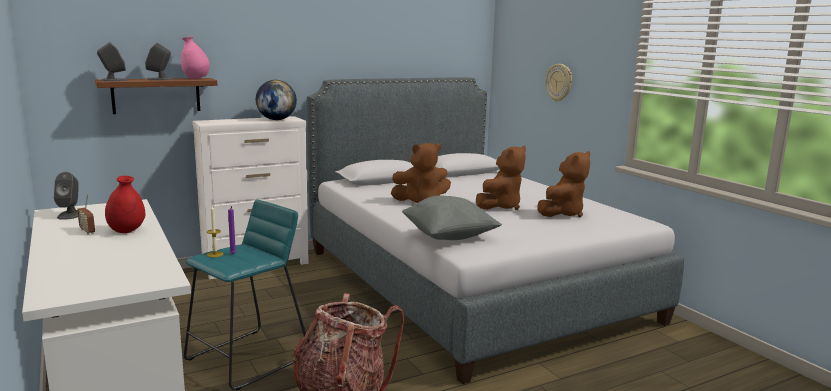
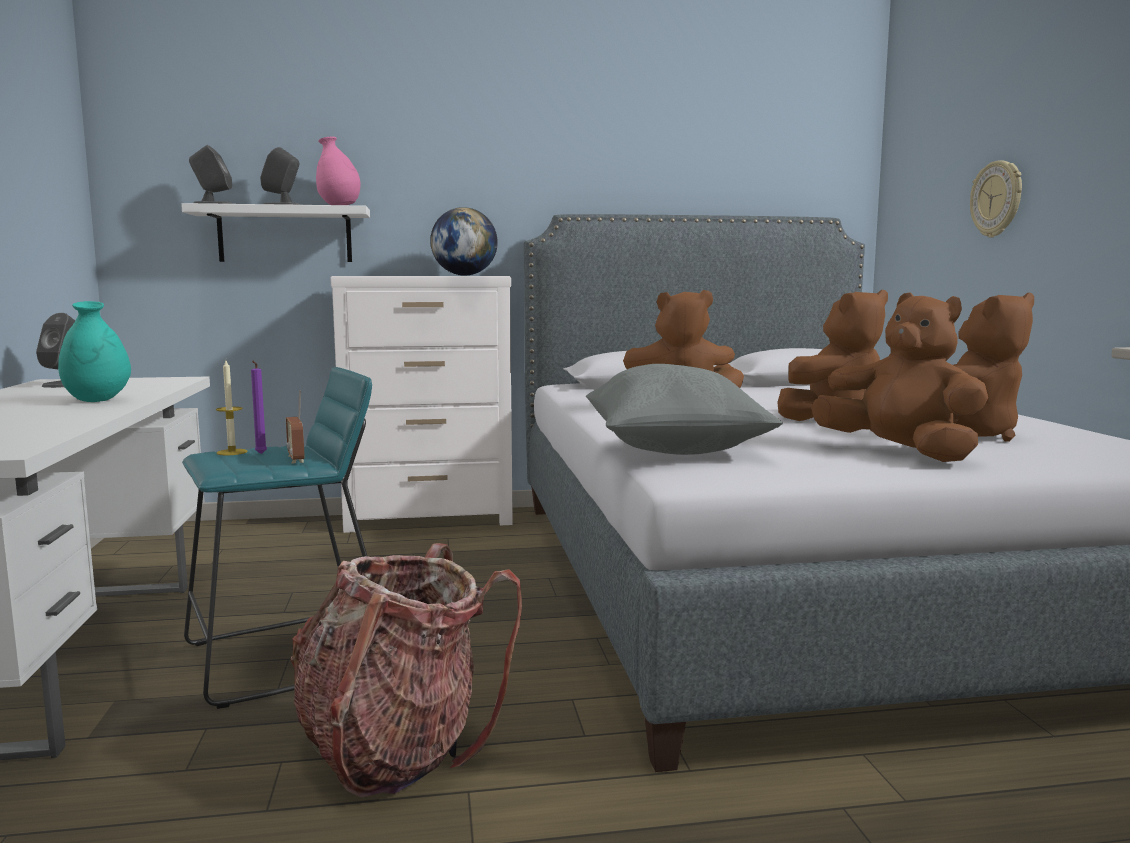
camera: 20 degrees right, 5 degrees down
(87, 231) = (44, 398): radio -> radio (296, 459)
(127, 231) = (97, 400): red vase -> turquoise vase
(156, 95) = (285, 235): brown shelf -> white shelf
(542, 230) = (900, 453): none -> brown plush toy

